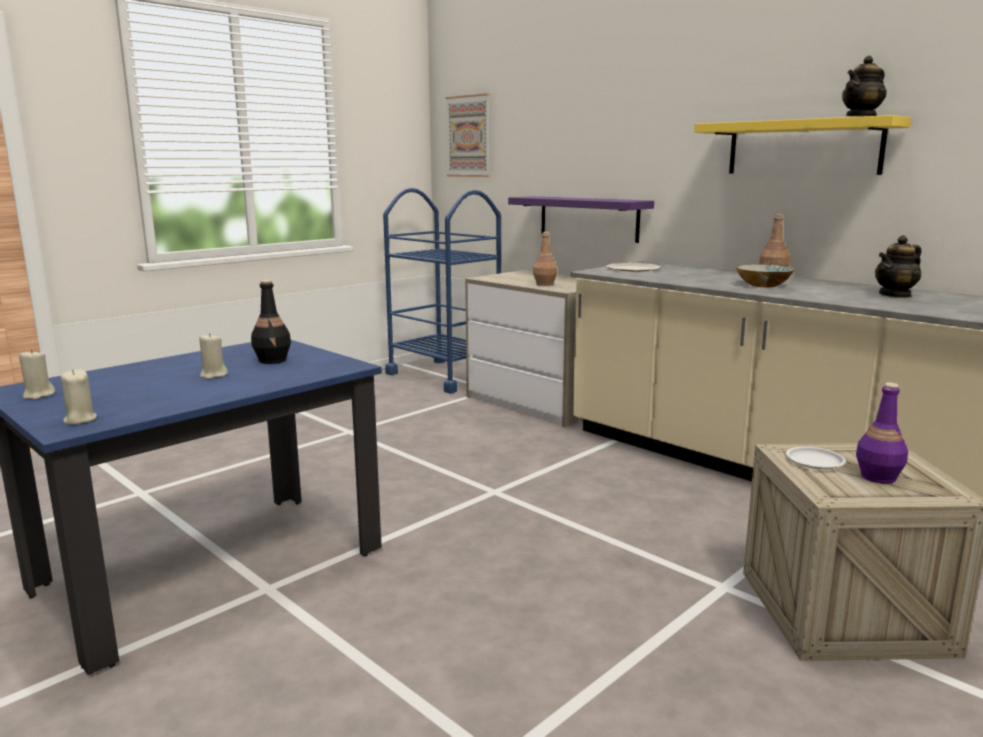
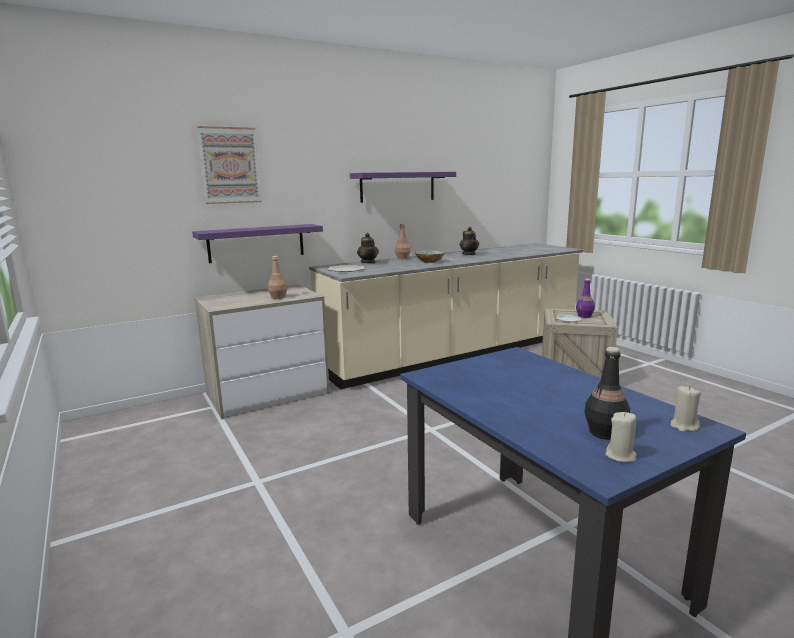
camera: 75 degrees left, 0 degrees up
(213, 375) = (543, 390): beige candle -> none
(273, 360) = (495, 373): black bottle -> black bottle (604, 432)
(444, 376) = (141, 422): blue cart -> none
(468, 136) = (89, 177): picture -> picture (230, 165)
(803, 148) = (398, 187): yellow shelf -> purple shelf
(862, 117) = (434, 171): teapot -> teapot (368, 262)

